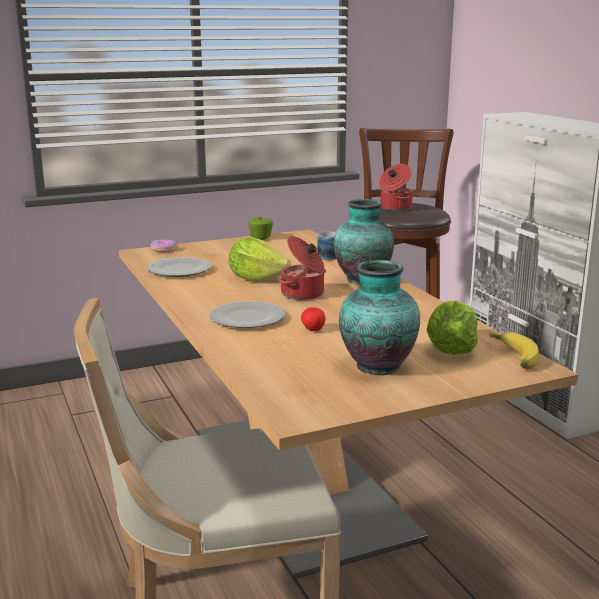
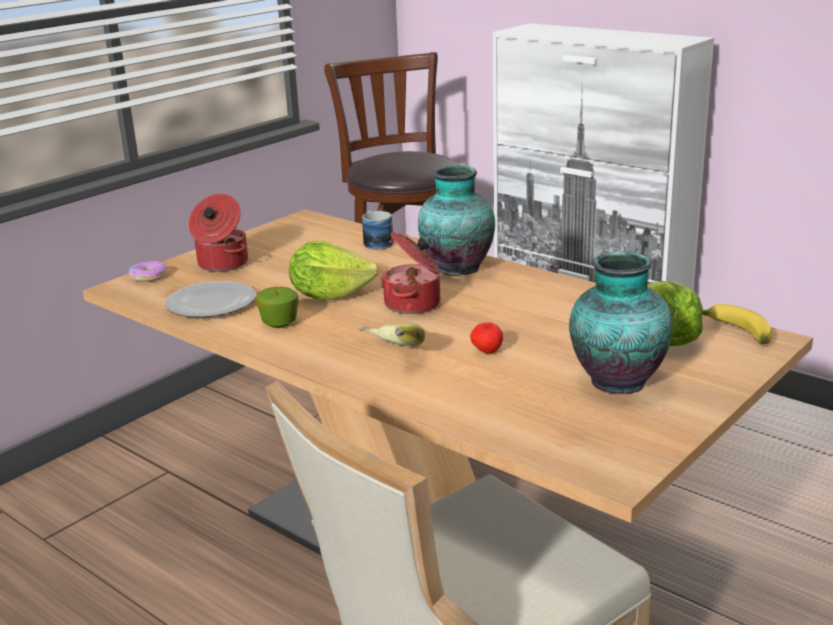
camera: 25 degrees left, 5 degrees up
(247, 317) = (388, 353): plate -> banana
(260, 238) = (259, 234): apple -> apple (279, 323)
(394, 208) = (393, 162): cooking pot -> cooking pot (221, 264)

